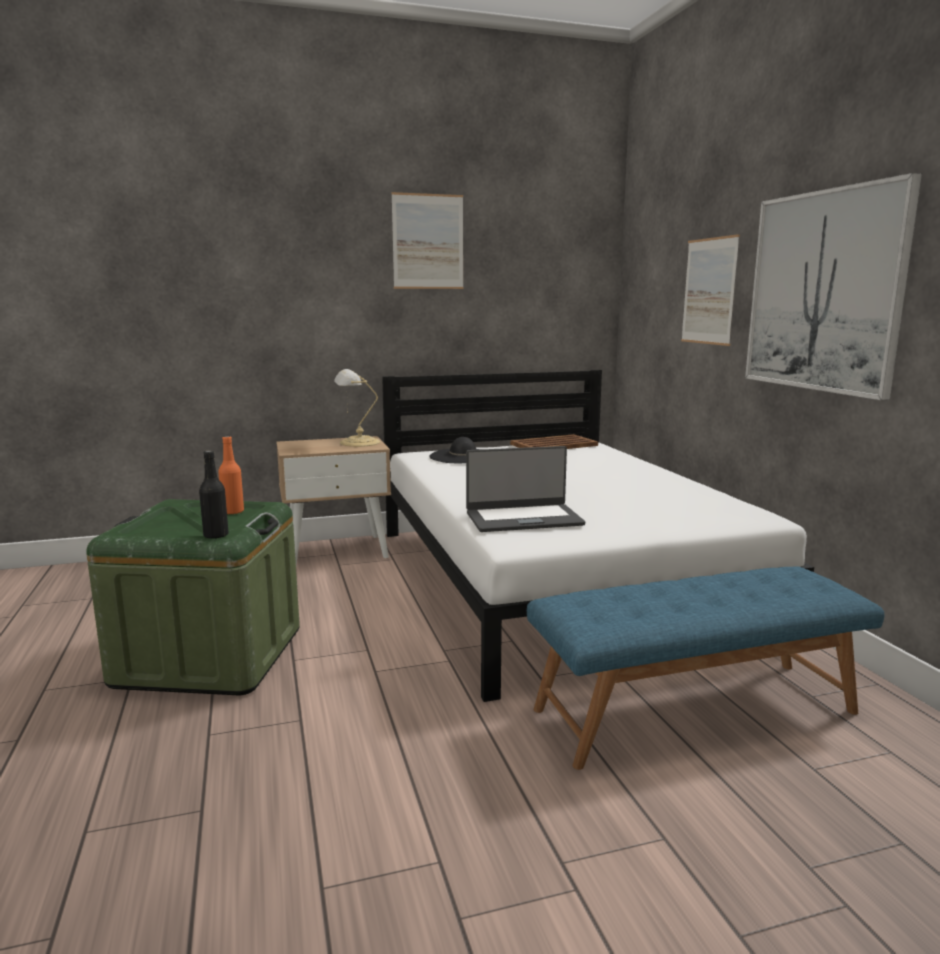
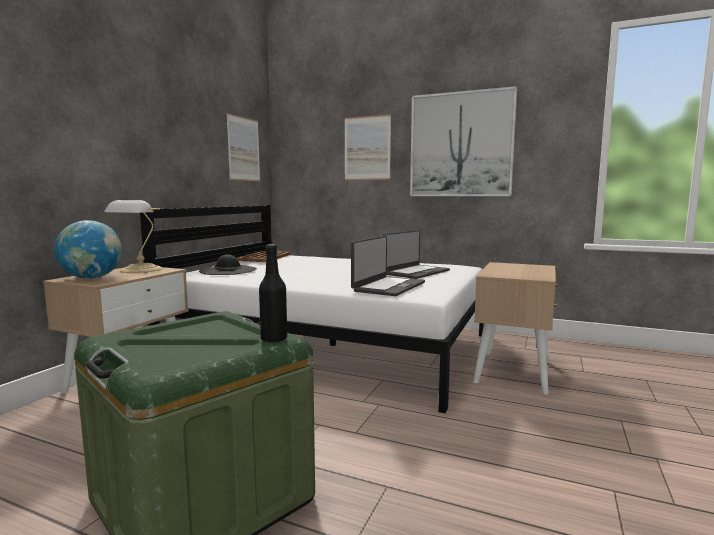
camera: 50 degrees left, 5 degrees down
(233, 512) = (204, 327): orange bottle -> none
(304, 445) = (92, 278): none -> globe
(428, 242) = (164, 93): picture -> picture (243, 149)
(647, 508) = (416, 272): none -> laptop
(694, 709) = (513, 371): blue bench -> beige nightstand

